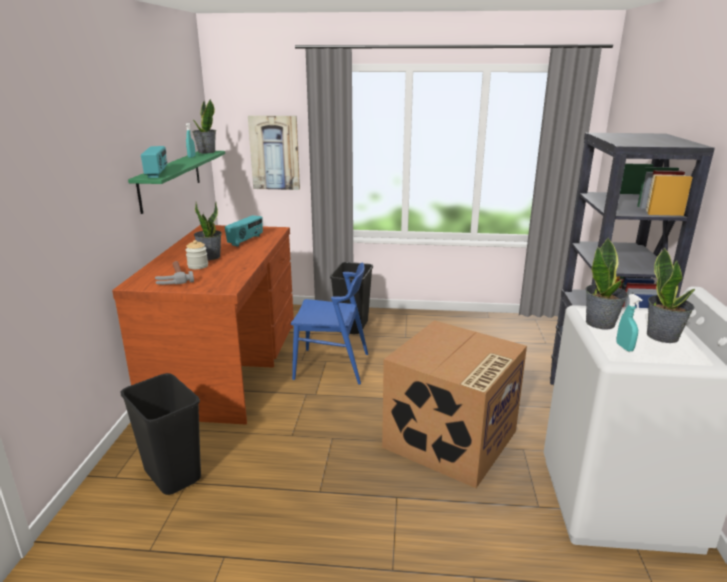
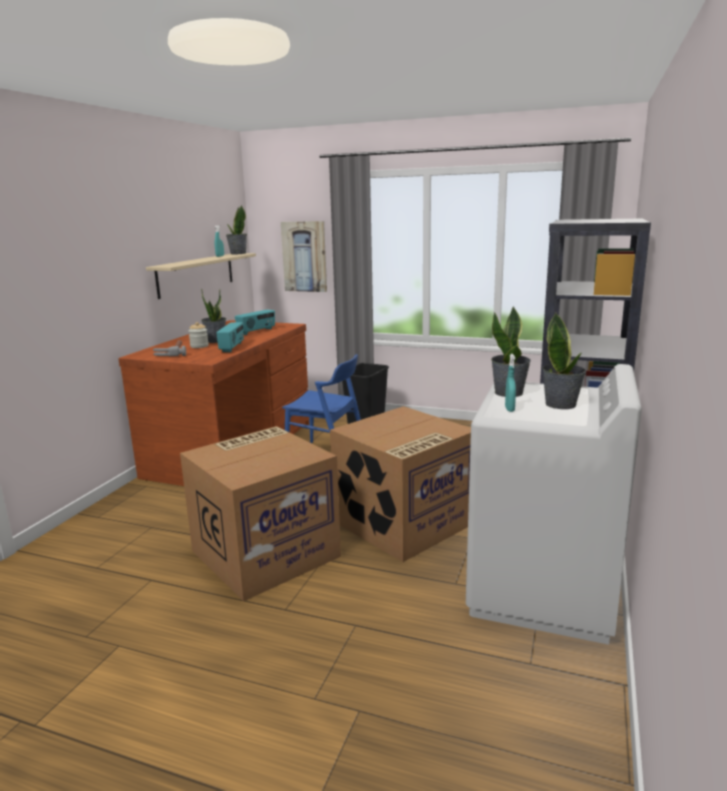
camera: 15 degrees right, 5 degrees down
(157, 173) = (173, 264): radio -> radio (232, 347)
(170, 179) = (196, 274): green shelf -> beige shelf
(171, 475) = (142, 520): black trash can -> none
(333, 497) = (266, 552): none -> cardboard box

